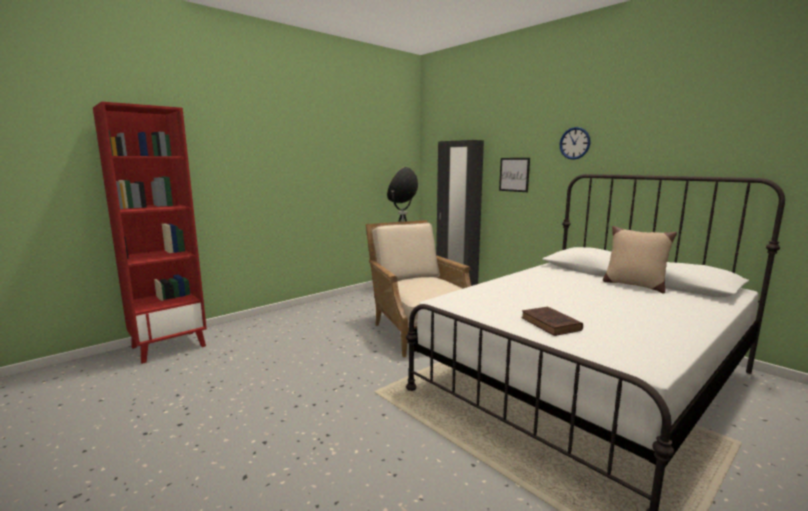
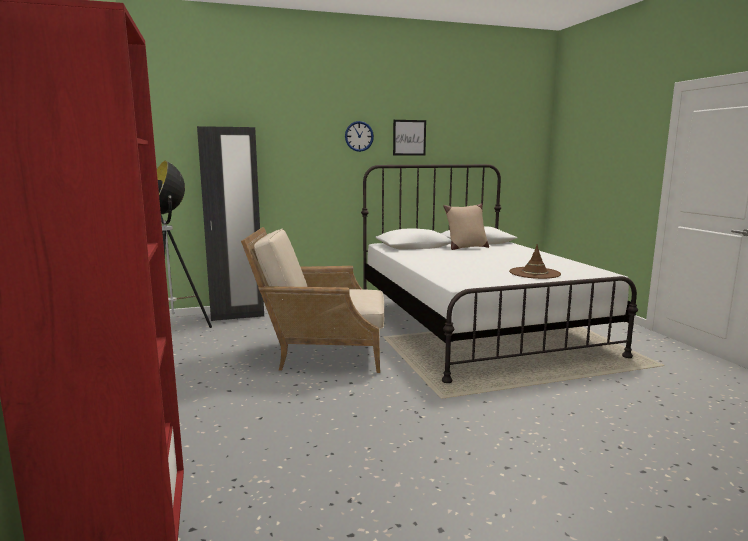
camera: 65 degrees left, 0 degrees up
(514, 174) = (296, 168): picture -> picture (409, 137)
(551, 324) = (534, 273): brown book -> brown hat

